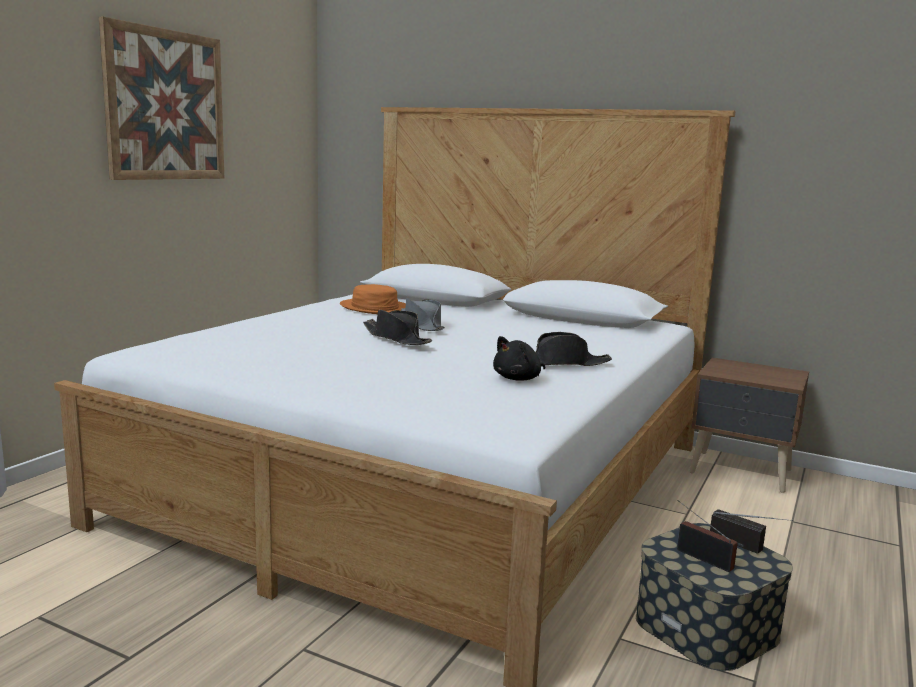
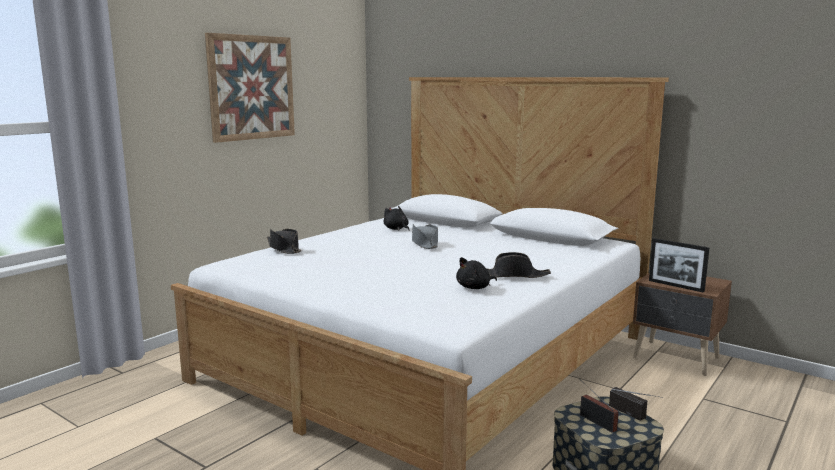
camera: 10 degrees right, 0 degrees up
(374, 308) = (396, 229): orange hat -> black plush toy
(397, 338) = (401, 255): black hat -> black hat (284, 248)
(748, 378) = (676, 286): none -> picture frame

